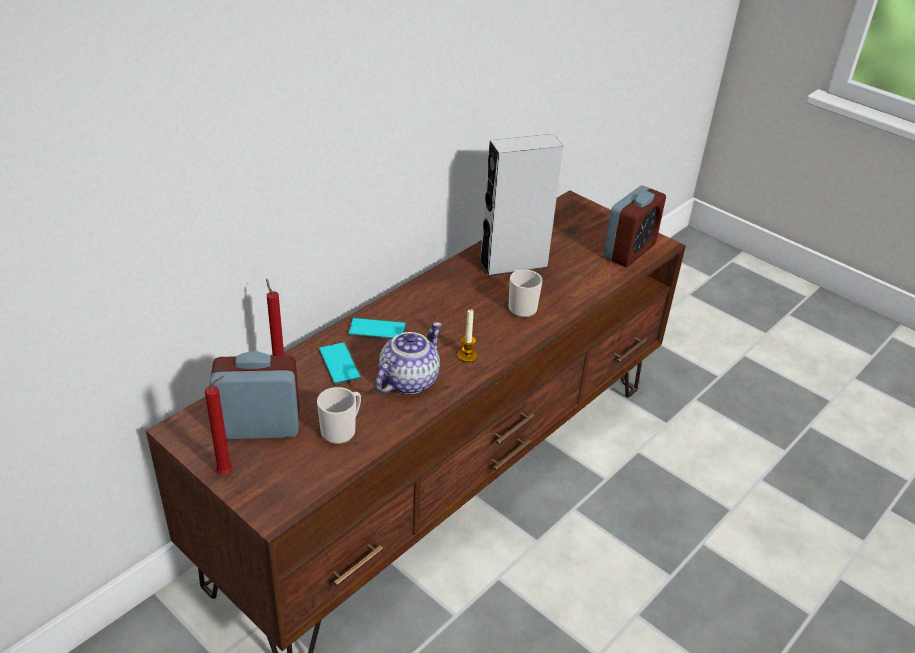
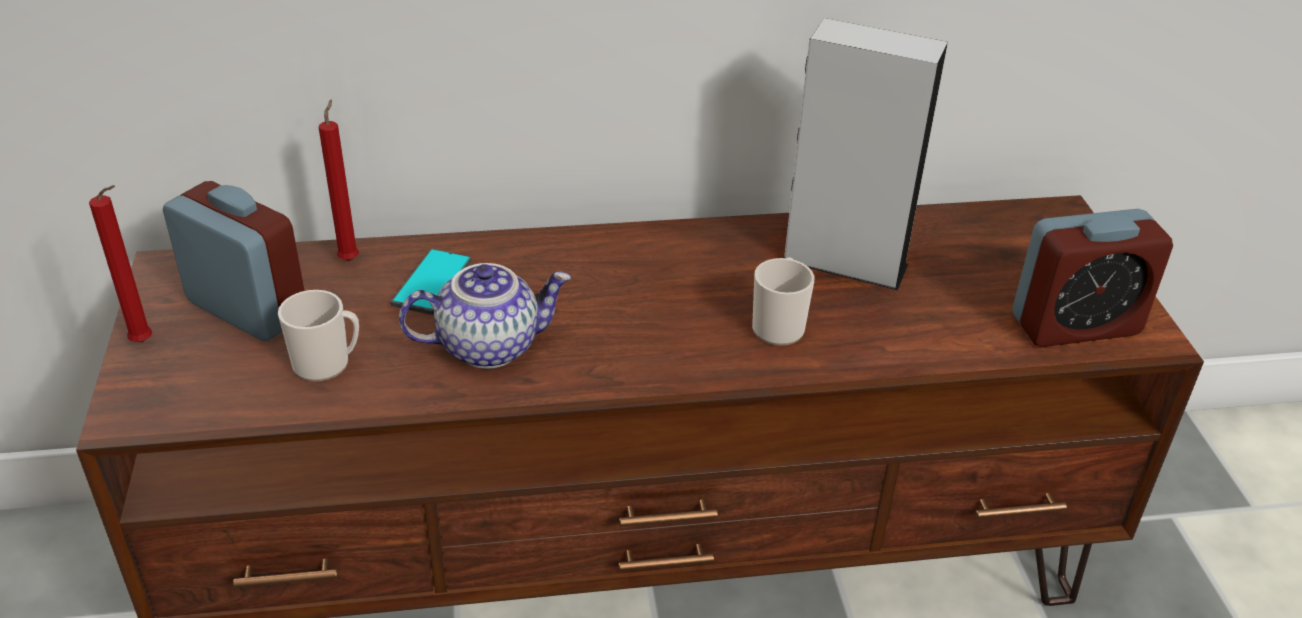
camera: 40 degrees right, 0 degrees up
(377, 330) = (535, 263): phone -> none
(467, 356) = (610, 354): candle -> none

